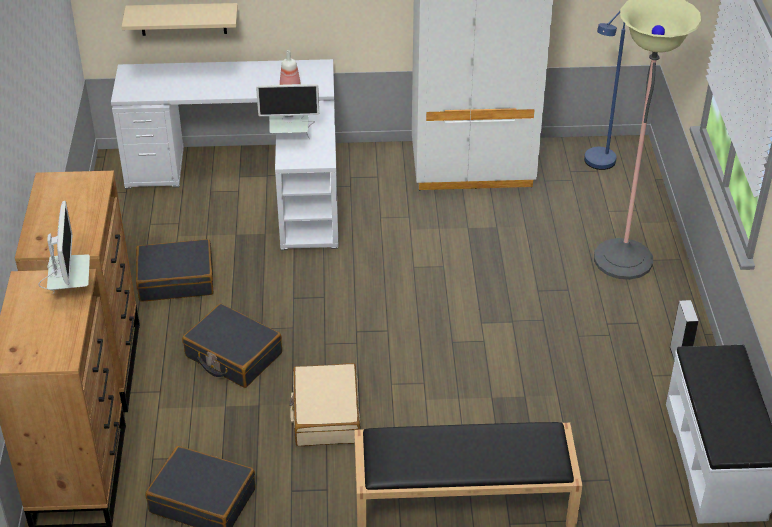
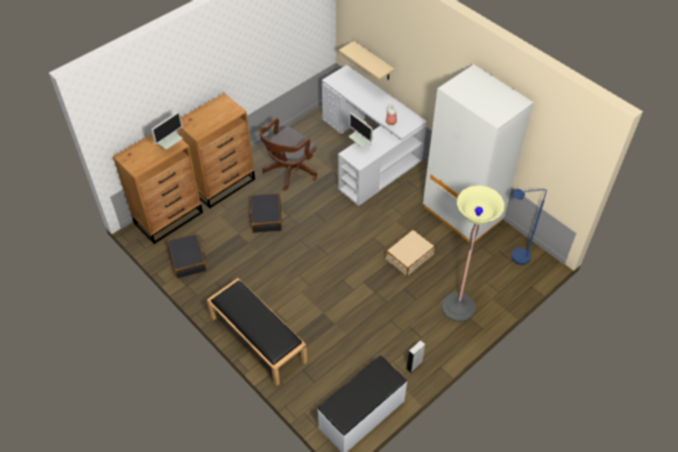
camera: 50 degrees right, 10 degrees up
(176, 279) = (289, 172): black suitcase -> brown office chair
(326, 414) = (262, 266): beige suitcase -> beige suitcase (409, 256)

